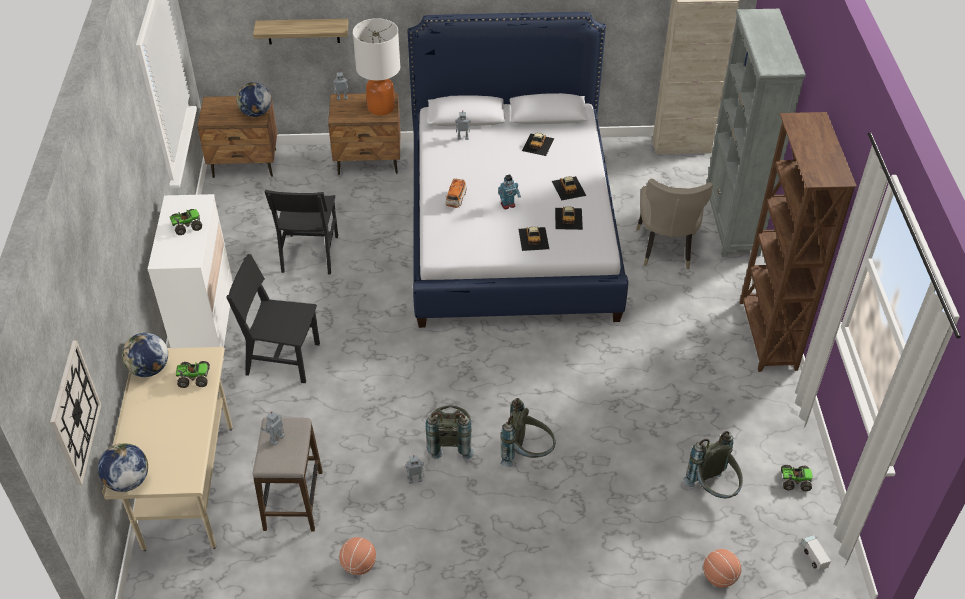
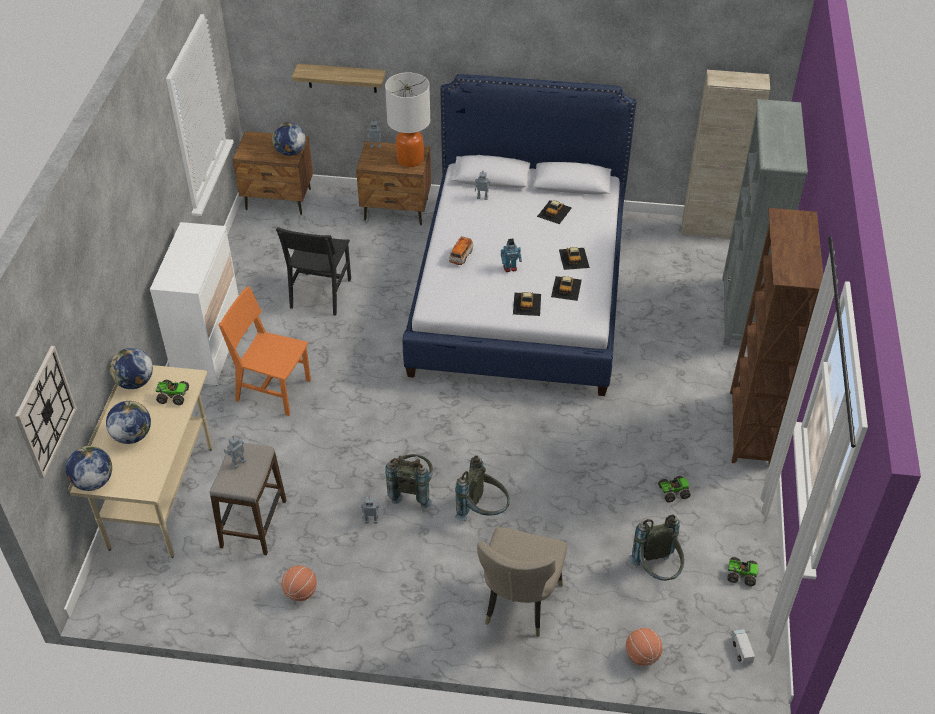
camera: 10 degrees right, 0 degrees up
(159, 426) = (132, 436): none -> globe
(186, 226) = (194, 253): toy truck -> toy truck (673, 492)
(283, 359) = (273, 390): black chair -> orange chair
(666, 250) = (668, 331): beige chair -> beige chair (518, 605)

